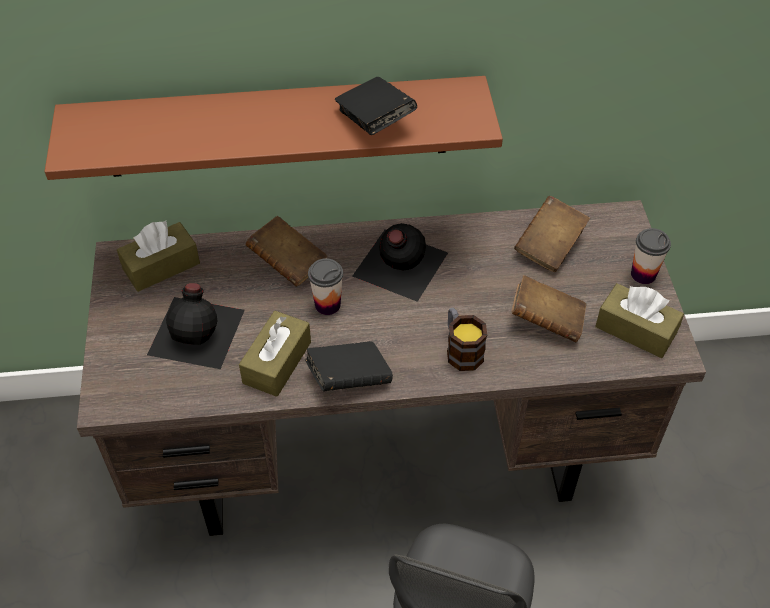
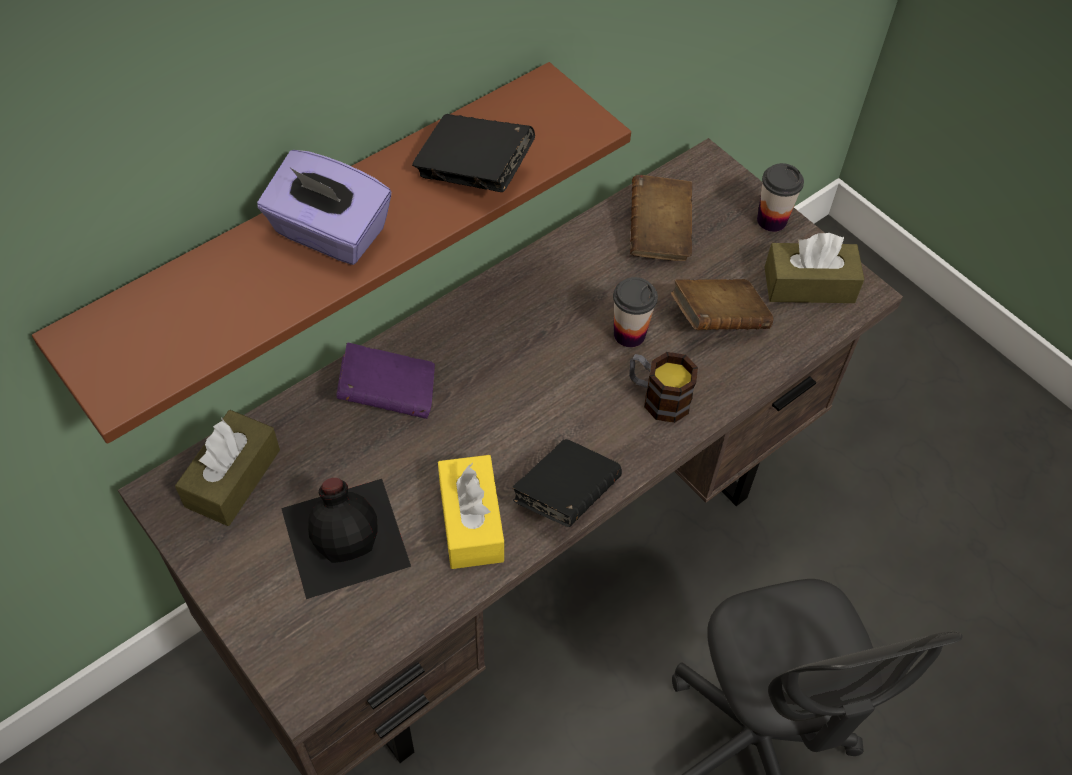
camera: 35 degrees left, 5 degrees up
(257, 119) = (329, 233): none -> purple tissue box
(277, 362) = (471, 521): brown tissue box -> yellow tissue box
(288, 263) = (388, 395): brown book -> purple book
(327, 305) = (474, 422): cup -> cup (629, 334)
(398, 264) = (516, 333): black bottle -> none

